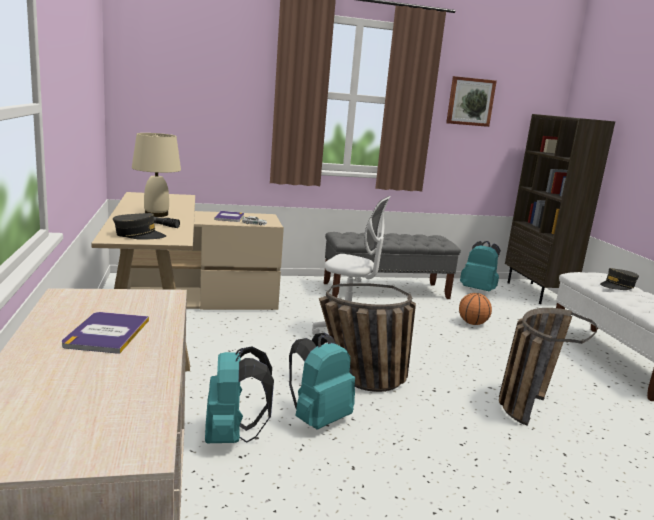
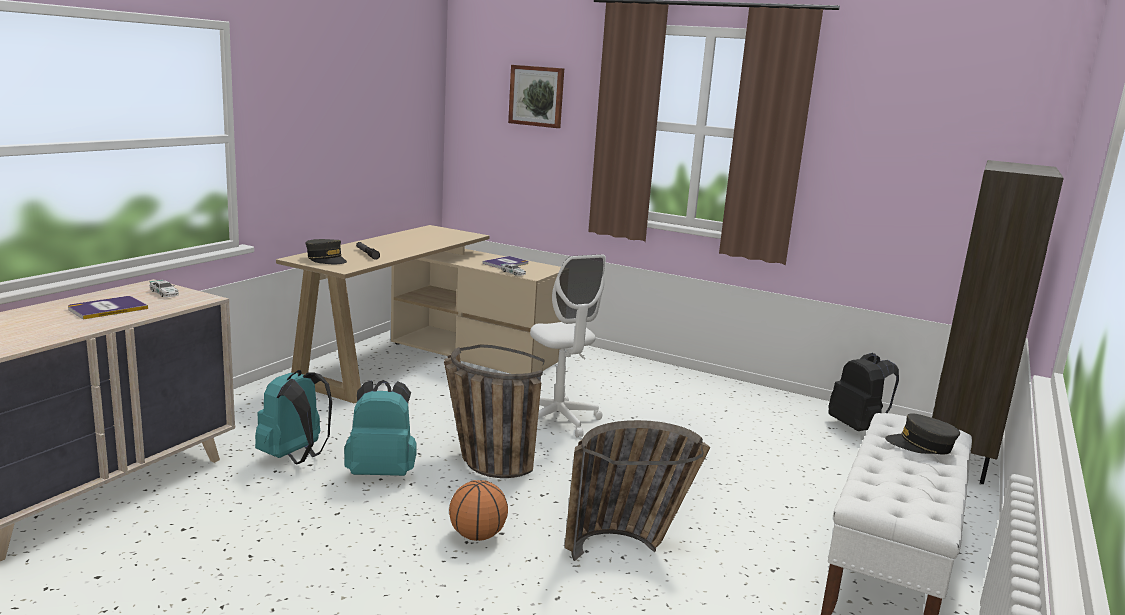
camera: 40 degrees right, 0 degrees up
(110, 300) = (164, 293): none -> toy car
(156, 214) = (393, 246): beige table lamp -> none
(386, 291) = (707, 394): grey bench -> none
(470, 101) = (878, 138): picture -> picture (537, 96)
(472, 323) = (749, 457): basketball -> basketball (477, 536)
(478, 290) = (857, 428): turquoise backpack -> black backpack

